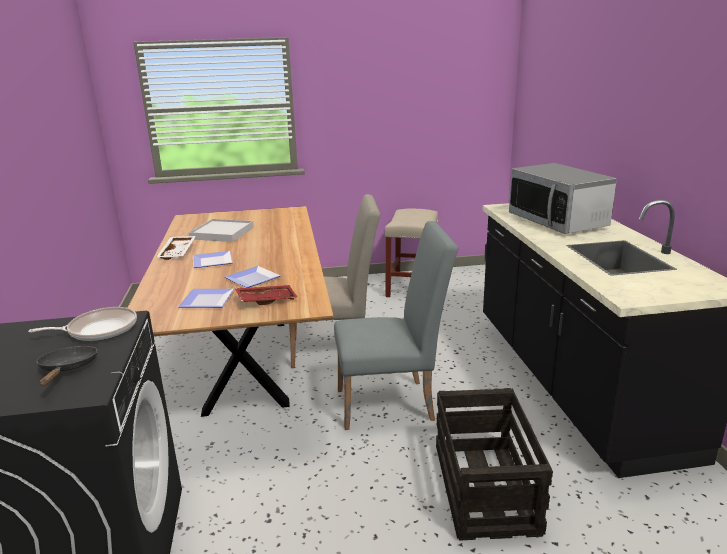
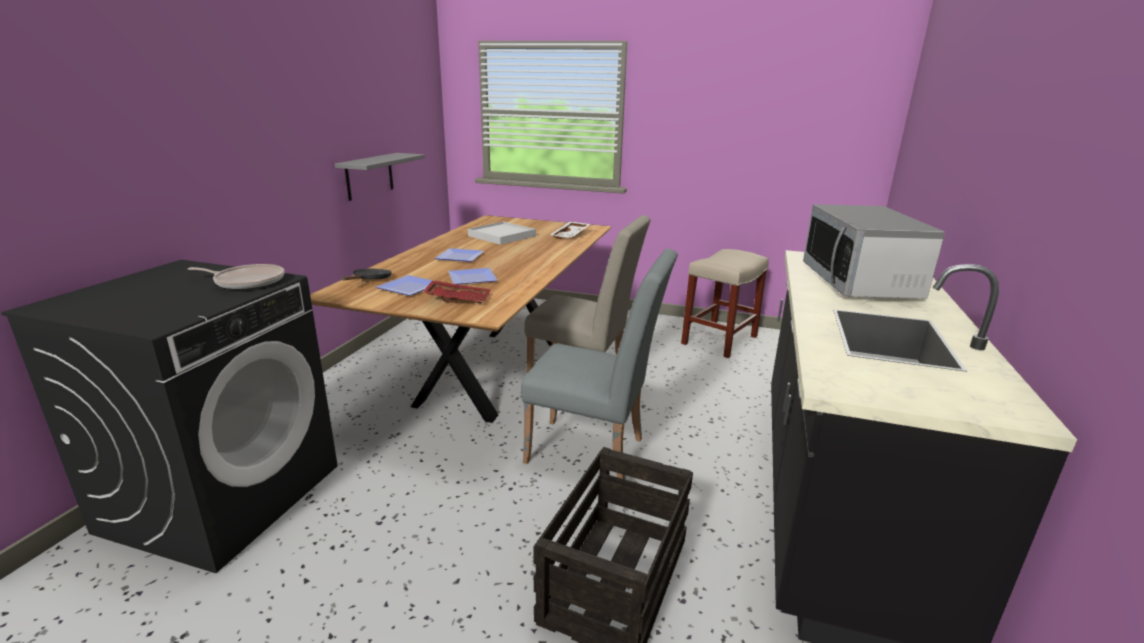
camera: 25 degrees right, 0 degrees up
(68, 195) = (369, 176): none -> grey shelf
(68, 369) = (176, 305): black frying pan -> black frying pan (370, 280)
(178, 252) = (443, 245): white tray -> white tray (571, 235)

